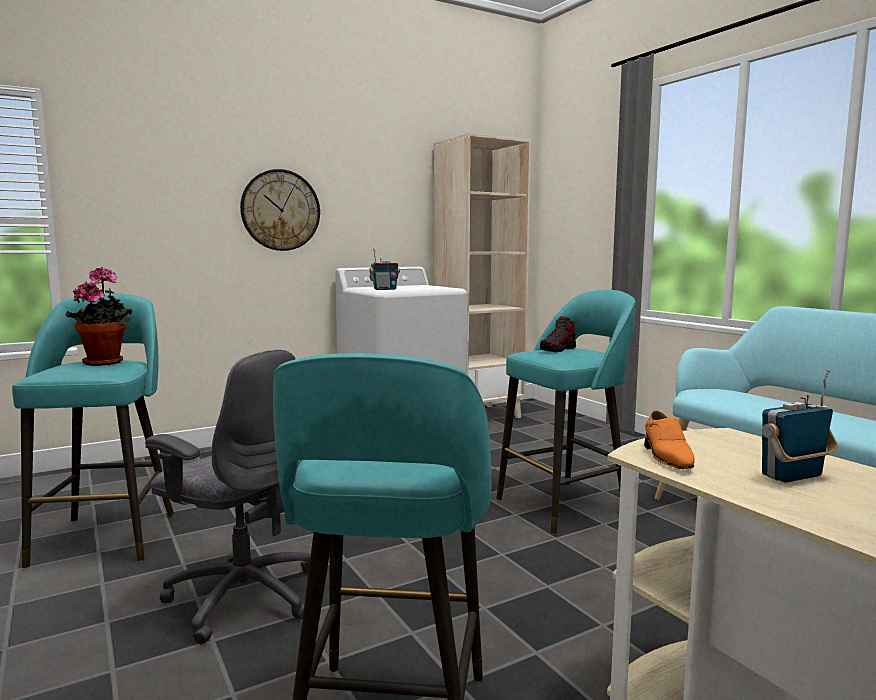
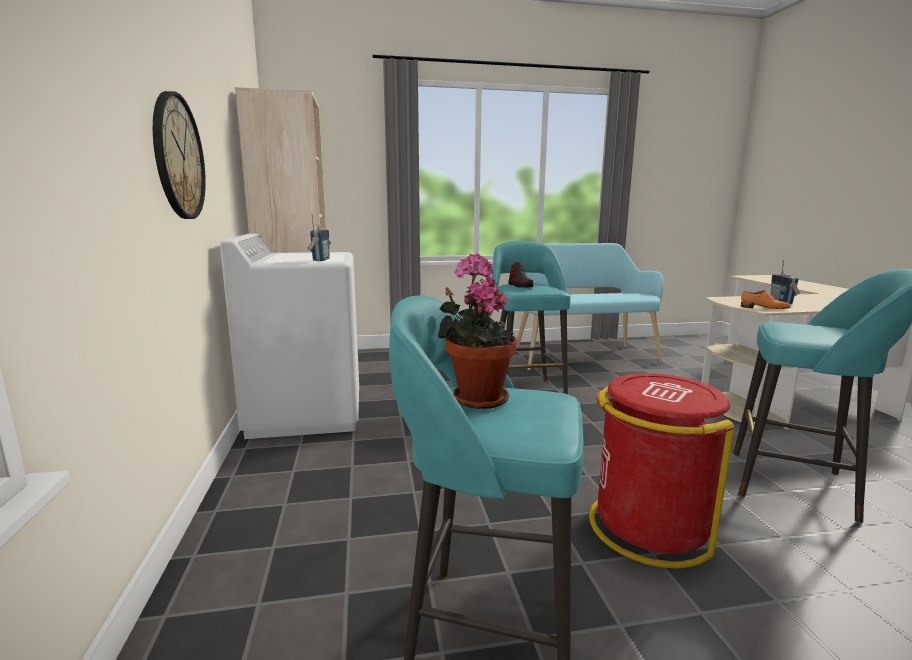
camera: 70 degrees left, 5 degrees up
(243, 596) = (648, 527): grey office chair -> red trash can

